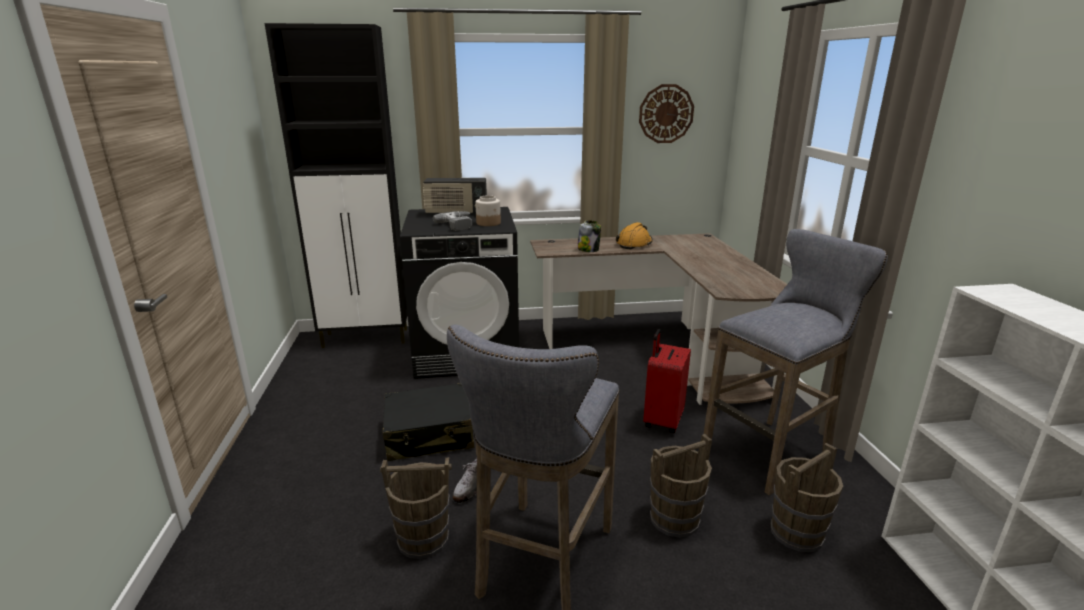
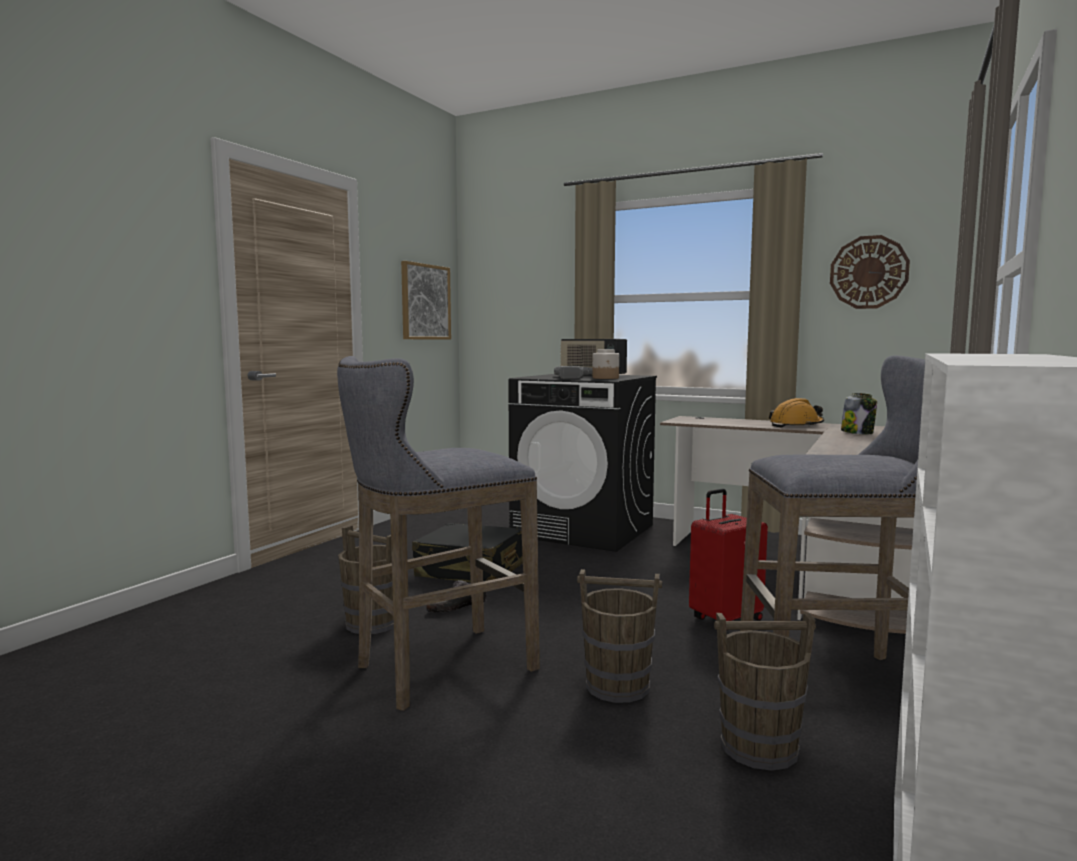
camera: 35 degrees right, 15 degrees down
(244, 144) = (425, 302): none -> picture
(367, 338) = (508, 506): black cabinet -> none
(588, 249) = (728, 424): jar -> jar (857, 432)

